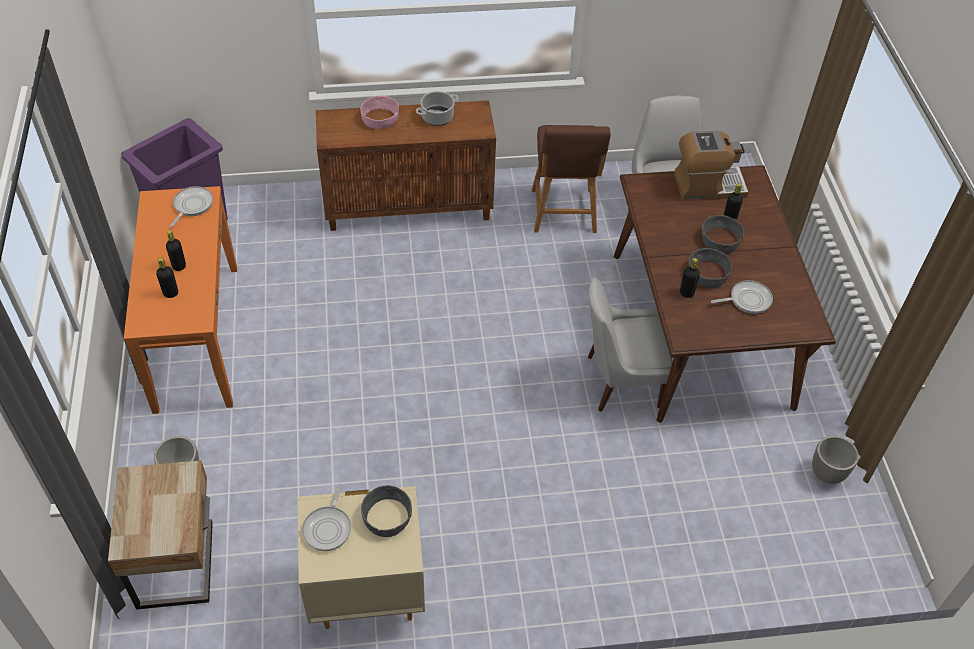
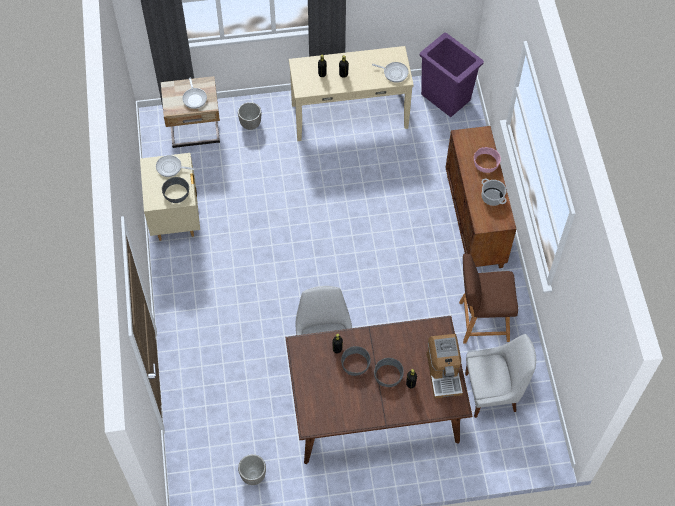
camera: 90 degrees right, 10 degrees up
(196, 336) = (349, 115): orange console table -> beige console table
(747, 300) = (333, 387): frying pan -> frying pan (194, 98)

